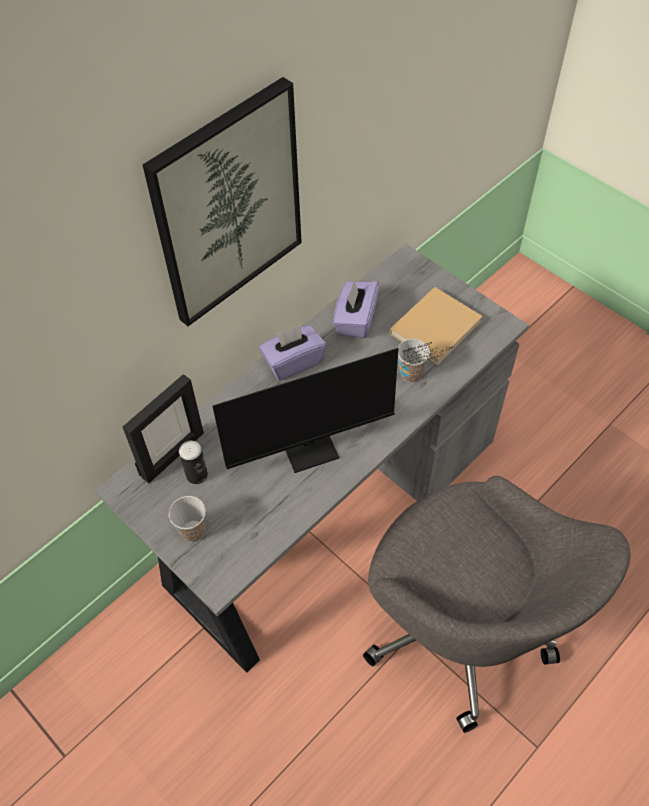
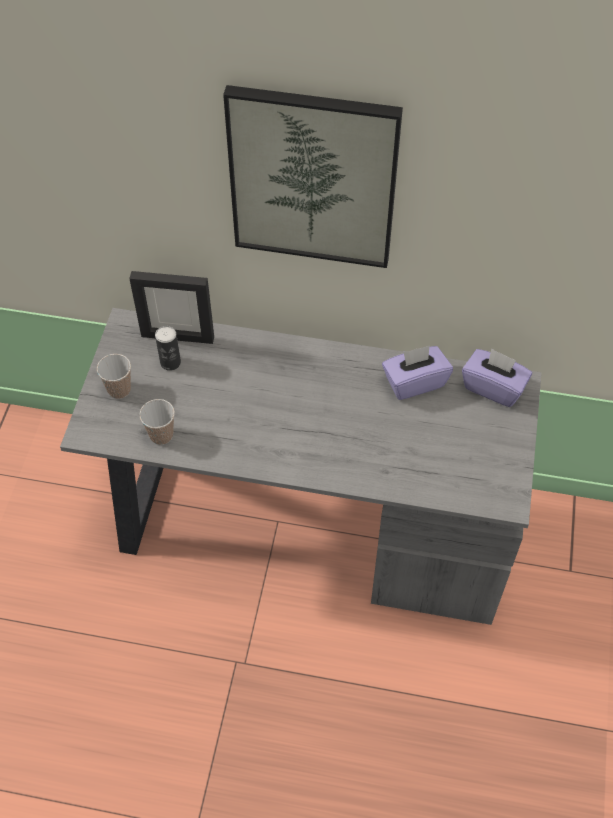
camera: 55 degrees right, 0 degrees up
(293, 362) = (330, 362): purple tissue box -> purple tissue box (493, 387)
(318, 446) = (258, 428): monitor -> none
(411, 374) = (388, 456): cup -> cup (161, 435)
(437, 326) = (461, 448): beige book -> none
(461, 632) = (265, 703): grey office chair -> none

